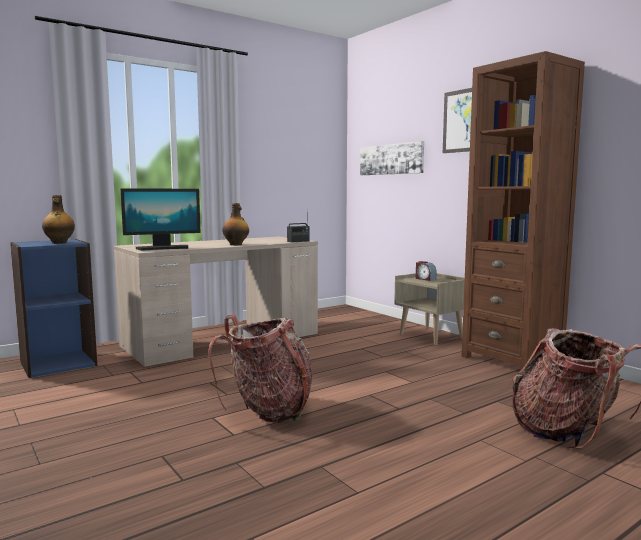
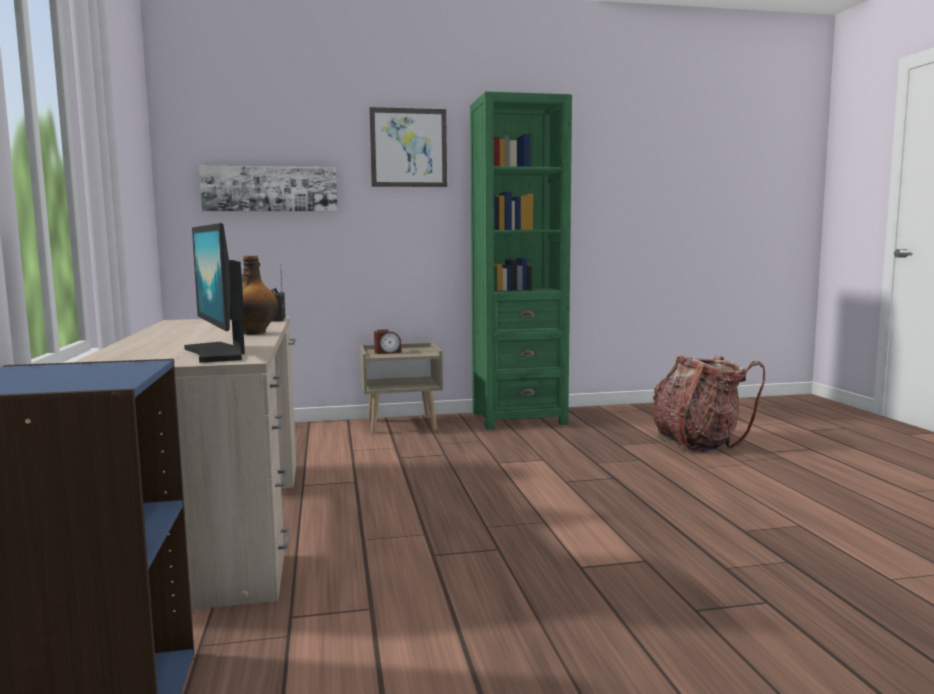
camera: 65 degrees left, 0 degrees up
(59, 243) = (106, 370): bottle -> none
(163, 248) = (217, 353): monitor -> monitor turned 150 degrees clockwise
(268, 410) = (576, 532): backpack -> none
(511, 360) = (518, 418): brown bookcase -> green bookcase

